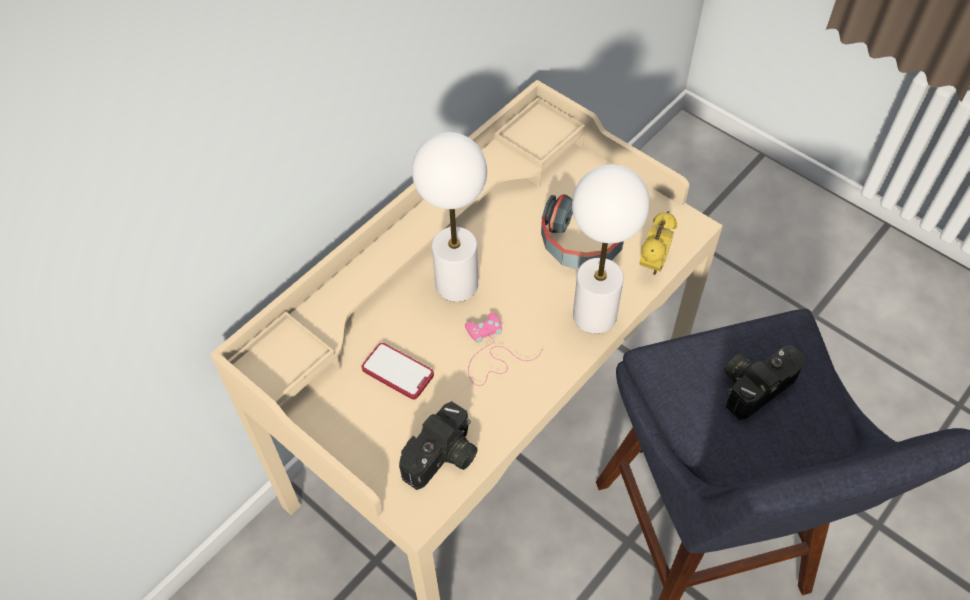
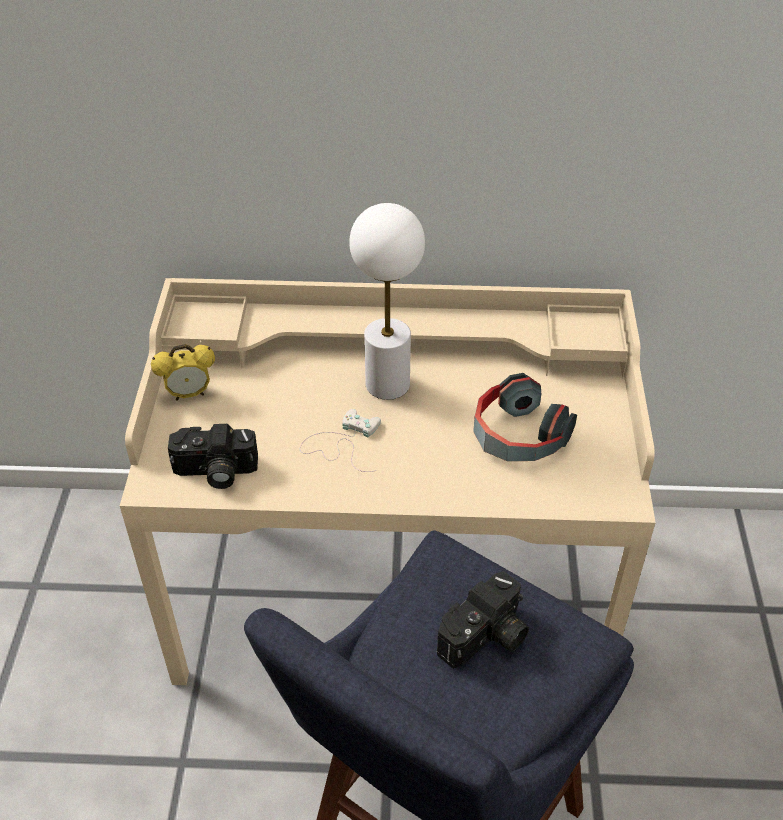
camera: 50 degrees right, 10 degrees down
(398, 372) = (269, 399): phone -> none
(491, 353) = (342, 443): pink game controller -> white game controller
(594, 315) = (449, 486): white table lamp -> none
(653, 264) = (550, 496): alarm clock -> alarm clock (189, 394)
(754, 384) = (486, 638): camera -> camera turned 120 degrees clockwise

